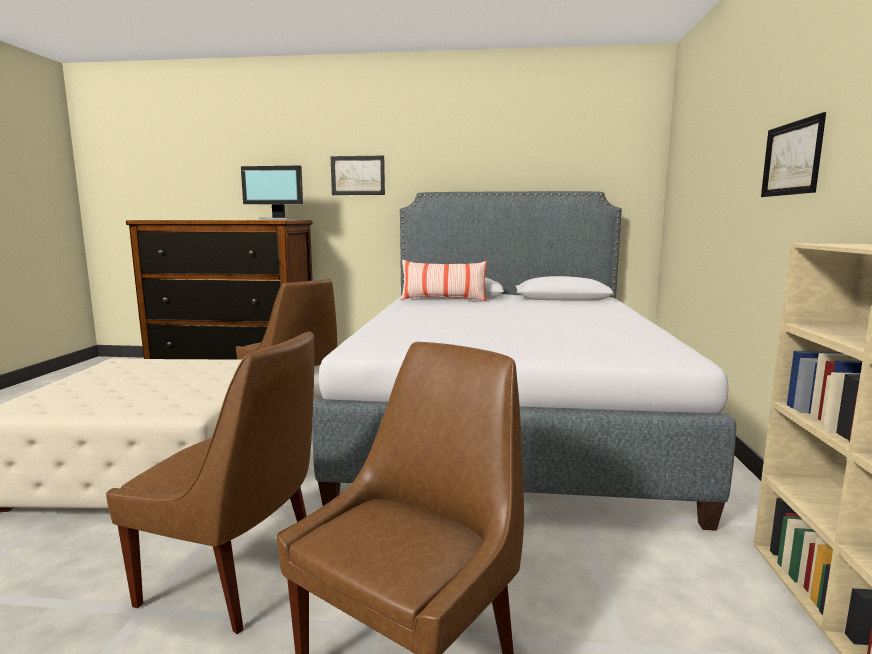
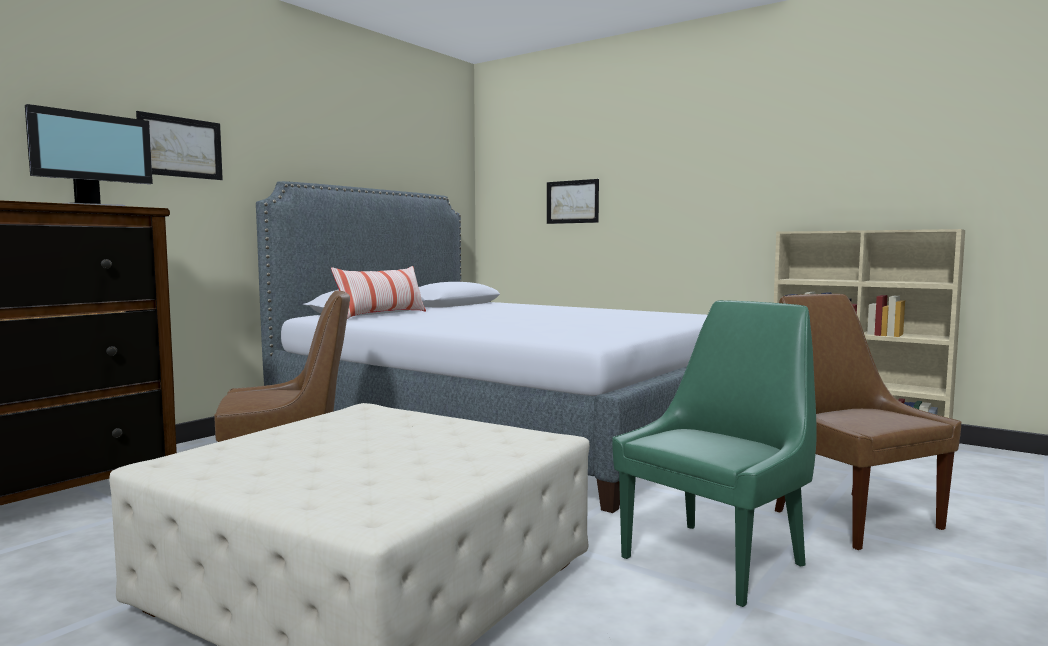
camera: 60 degrees left, 5 degrees down
(236, 578) = (717, 559): brown chair -> green chair
(791, 159) = (693, 180): picture -> picture (572, 202)

